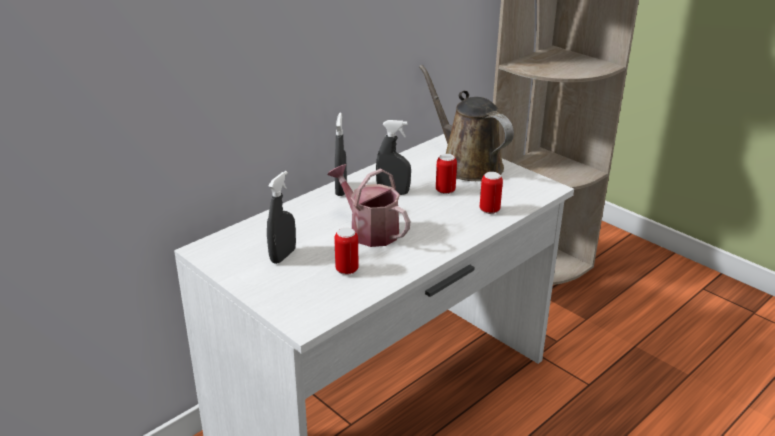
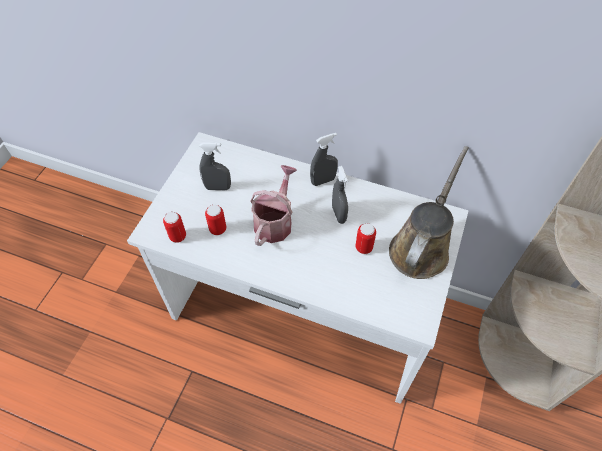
camera: 65 degrees right, 25 degrees up
(489, 210) = (351, 290): can -> can (178, 236)

